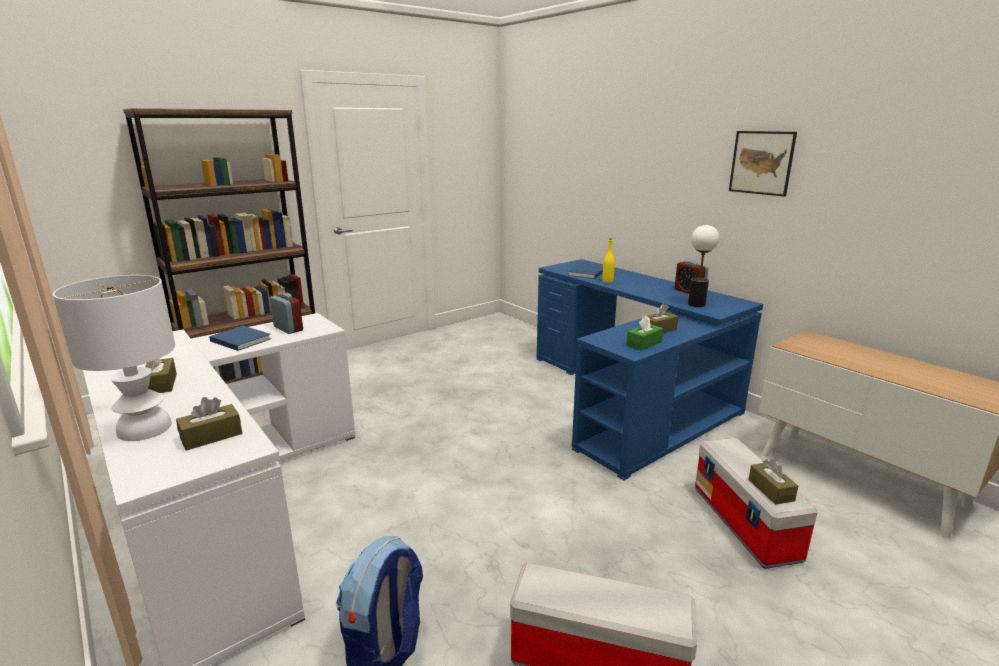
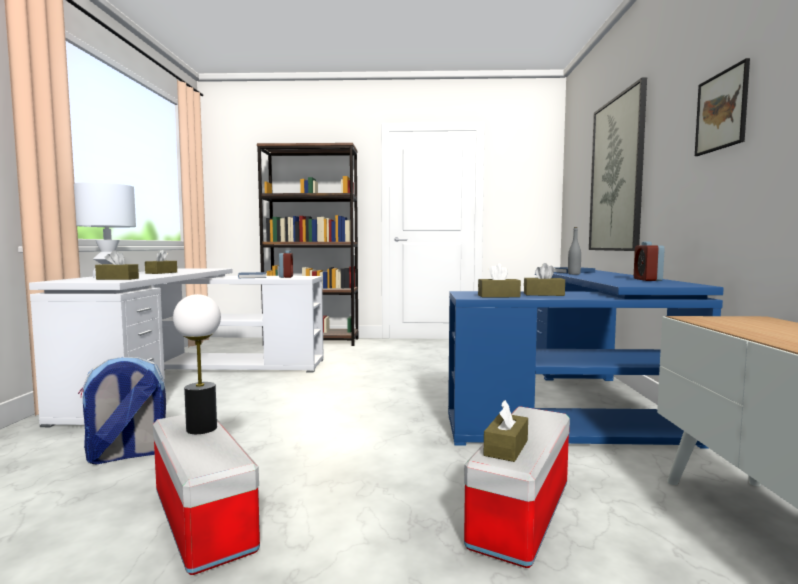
camera: 40 degrees right, 15 degrees down
(607, 281) = (574, 274): yellow bottle -> grey bottle
(608, 172) = (616, 174): none -> picture
(644, 343) = (498, 296): green tissue box -> brown tissue box
(696, 304) = (624, 282): table lamp -> table lamp (201, 429)

